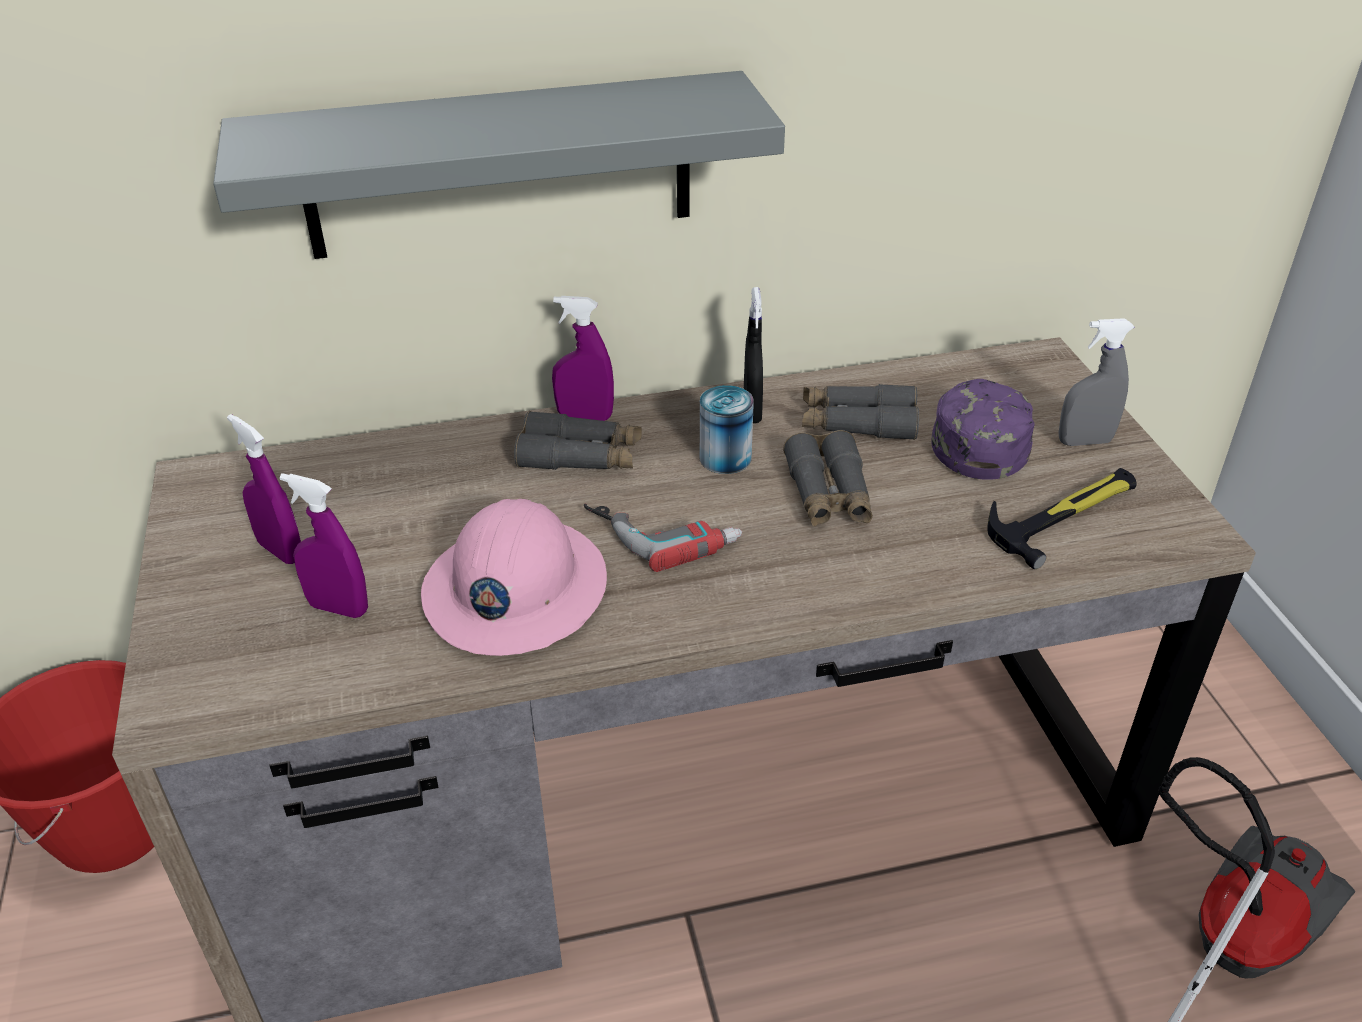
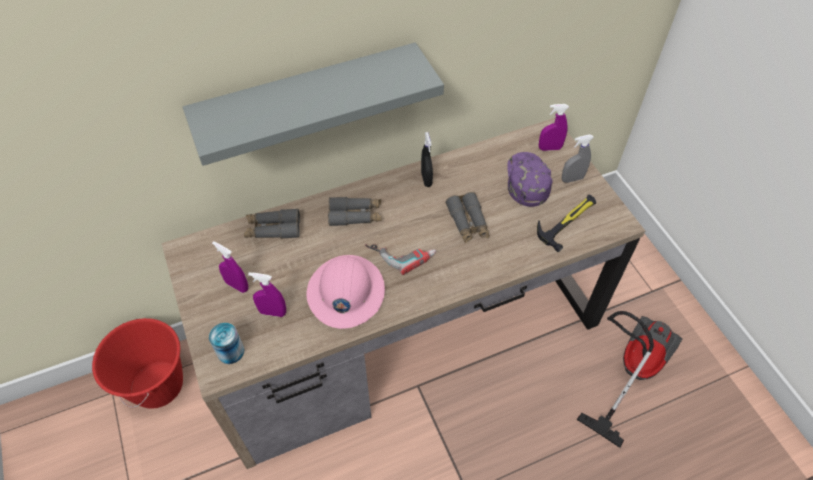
camera: 10 degrees left, 15 degrees up
(585, 417) = (352, 192): purple spray bottle -> purple spray bottle (549, 148)
(725, 458) = (419, 208): can -> can (230, 351)
(857, 423) = (474, 180): grey binoculars -> grey binoculars (273, 229)

